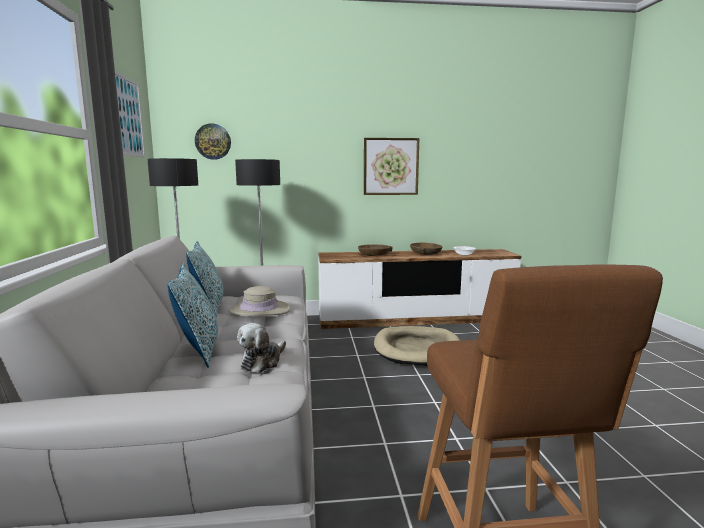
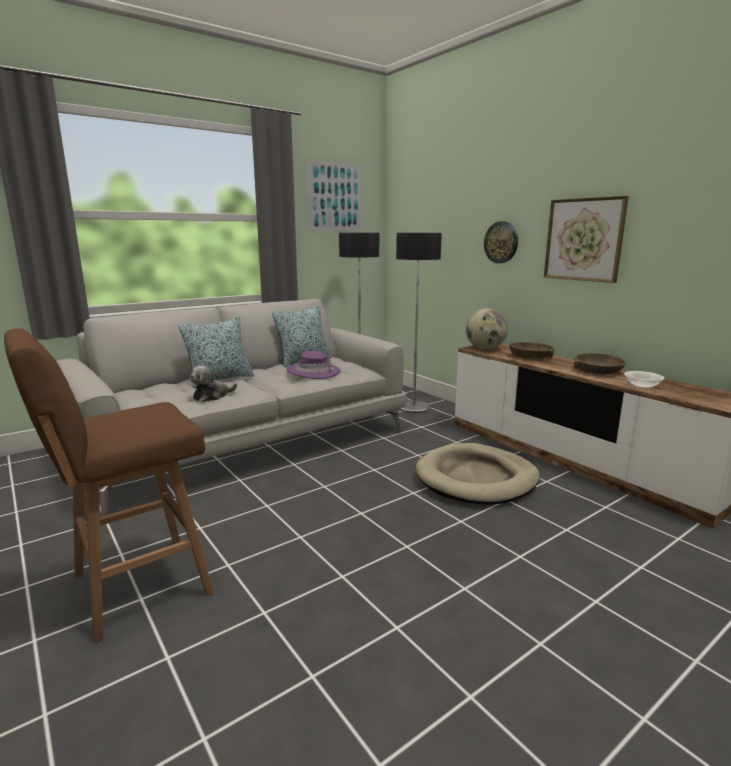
camera: 60 degrees right, 5 degrees up
(213, 141) = (420, 213): wall clock -> wall clock (501, 242)
(259, 310) = (313, 372): beige hat -> purple hat
(262, 362) = (212, 396): plush toy -> plush toy turned 45 degrees counterclockwise
(336, 256) = (485, 349): none -> globe

